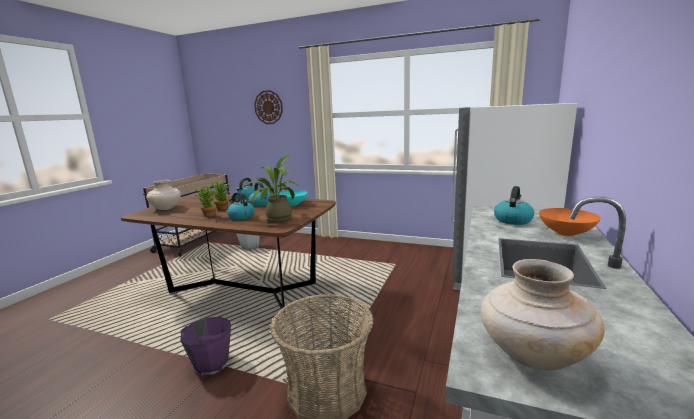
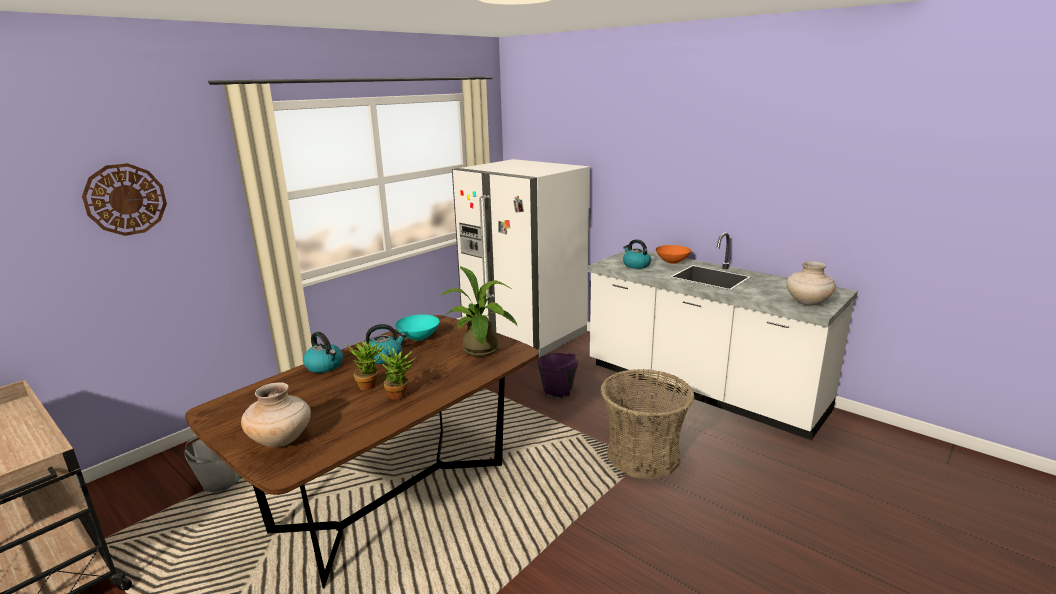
camera: 70 degrees left, 5 degrees up
(211, 364) = (567, 529): purple bucket -> purple bucket (558, 391)
(241, 216) = (437, 372): kettle -> none

